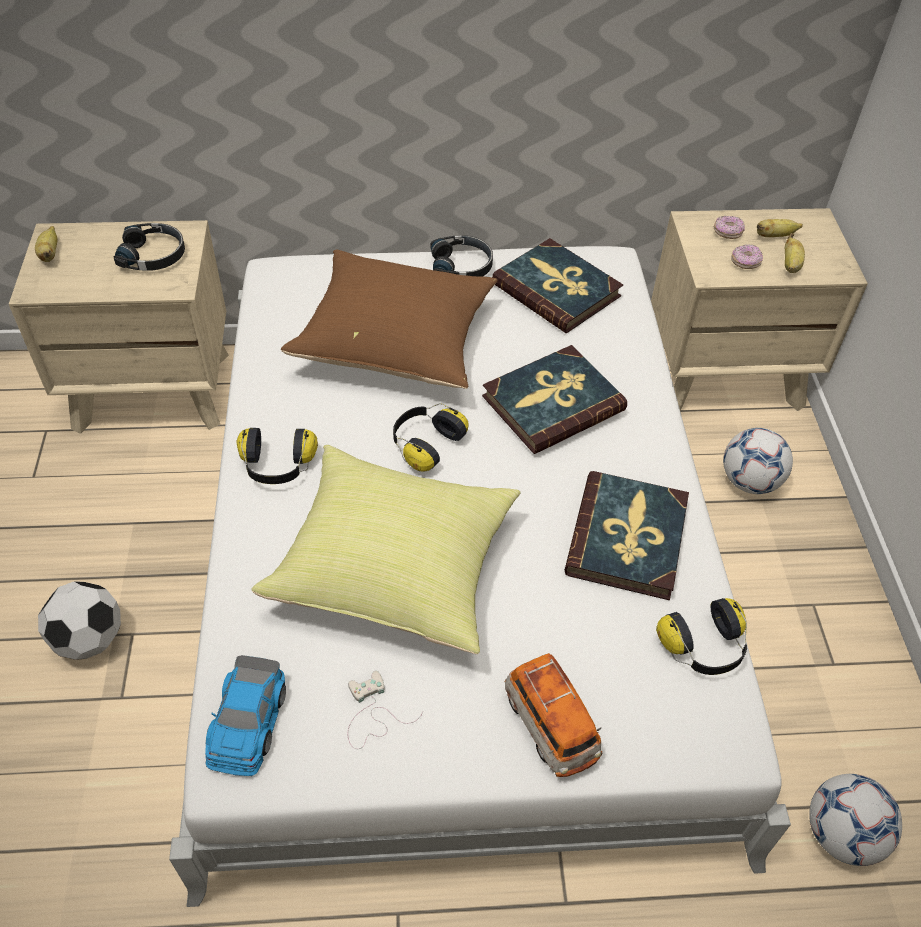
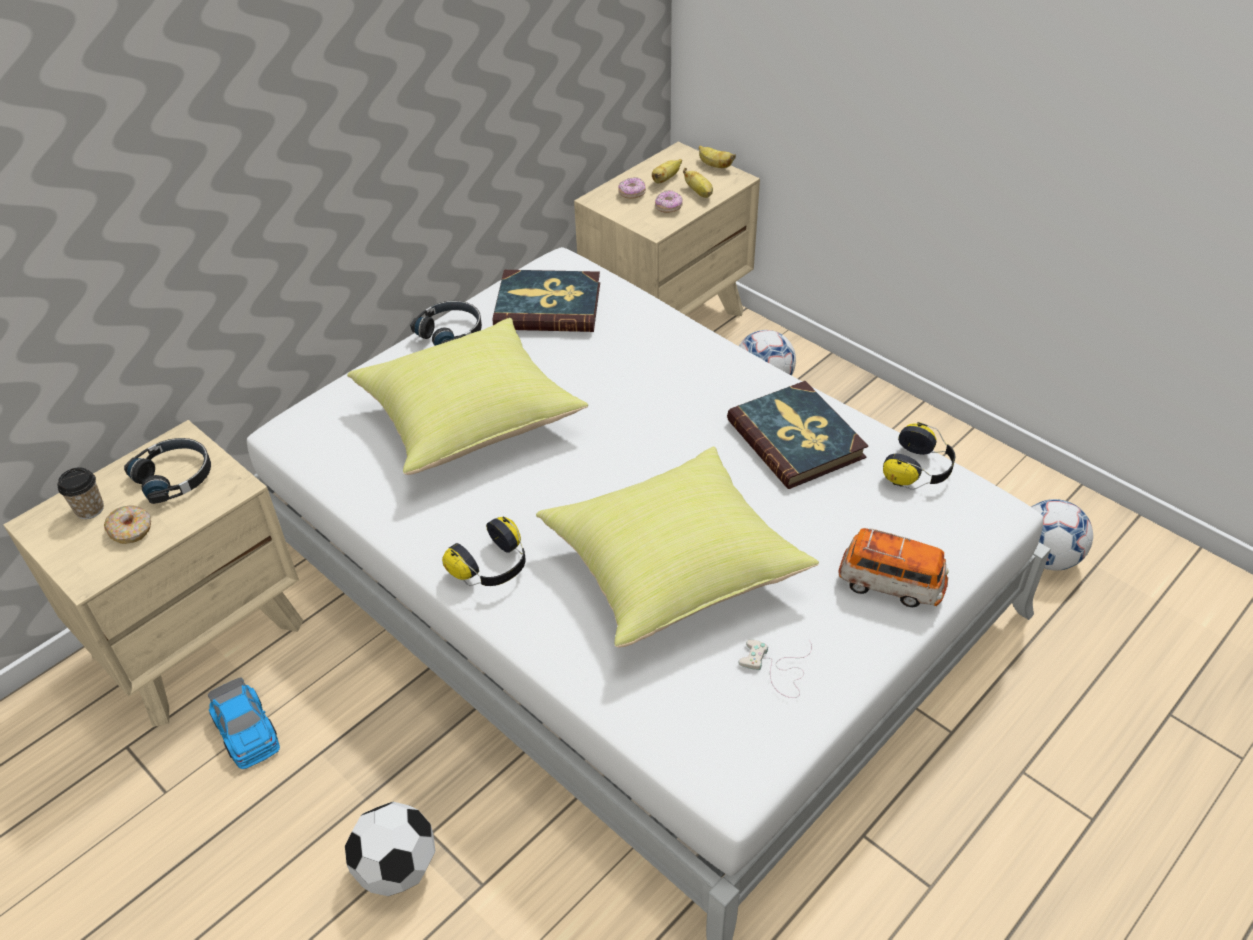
camera: 40 degrees left, 5 degrees down
(50, 254) = (60, 539): banana -> banana (714, 165)
(86, 245) = (90, 509): none -> cup
(90, 275) = (131, 530): none -> donut
(247, 723) = (703, 746): toy car -> toy car (246, 731)
(397, 343) = (470, 419): brown pillow -> yellow pillow
(425, 444) = (588, 473): headphones -> none
(552, 403) = (642, 385): book -> none

